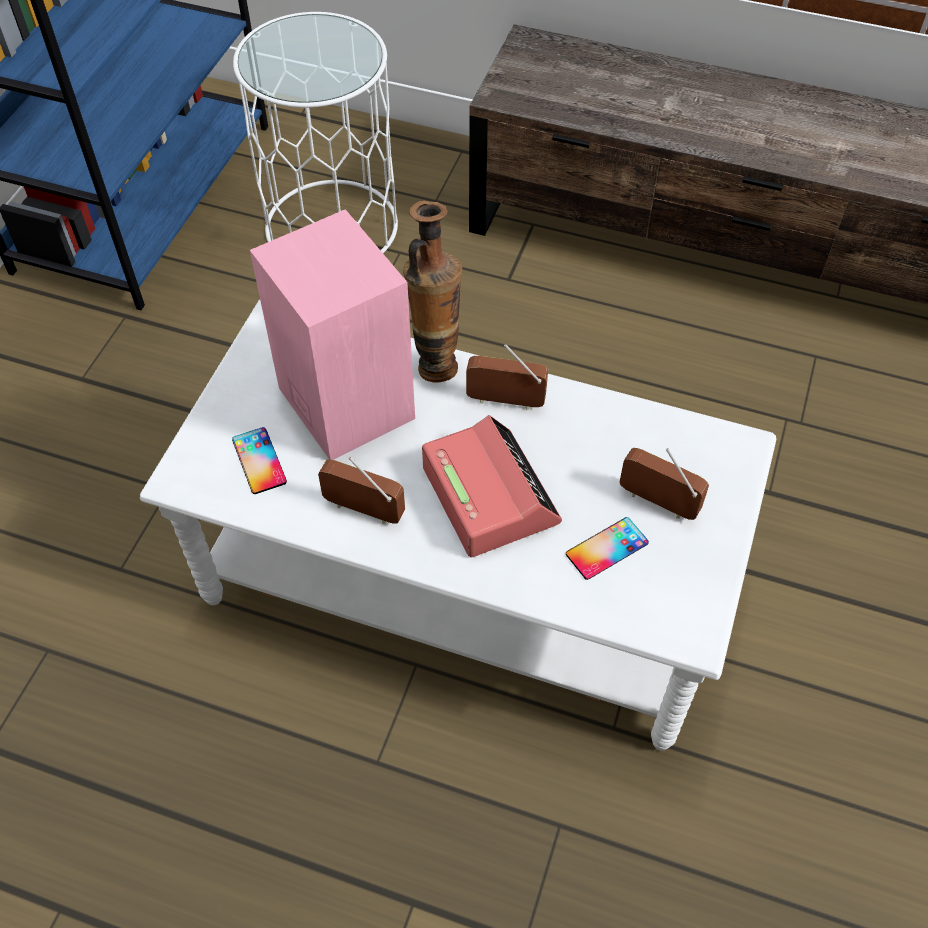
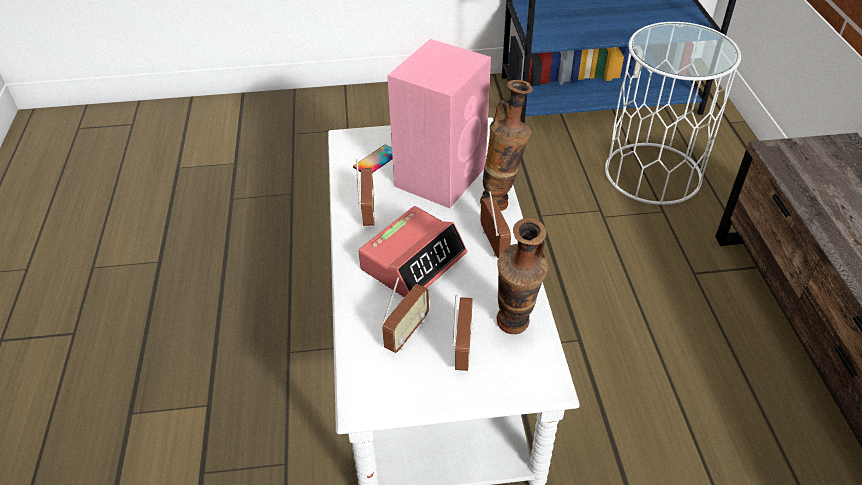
camera: 65 degrees right, 10 degrees down
(607, 548) = (406, 333): phone -> radio
(655, 443) = (514, 331): none -> vase

